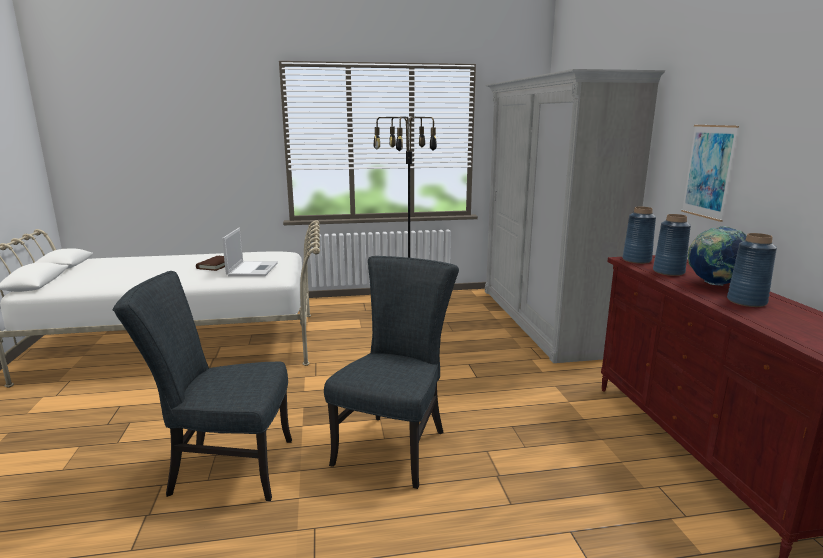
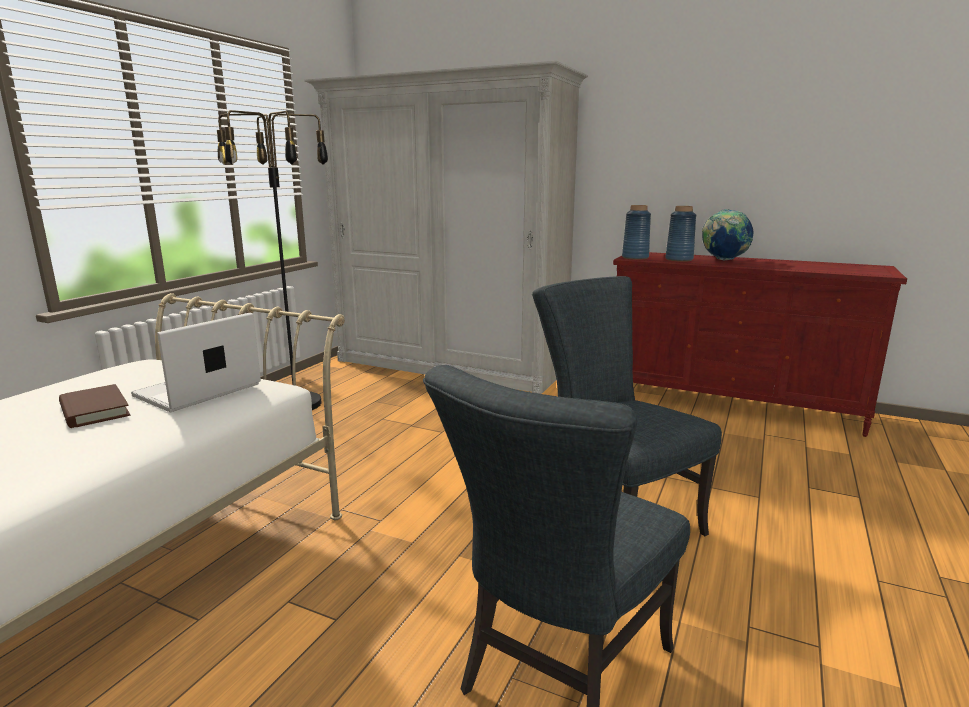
camera: 55 degrees left, 0 degrees up
(252, 269) = (196, 391): laptop -> laptop turned 90 degrees counterclockwise
(708, 171) = (661, 169): picture -> none
(746, 301) = (771, 264): blue vase -> none

